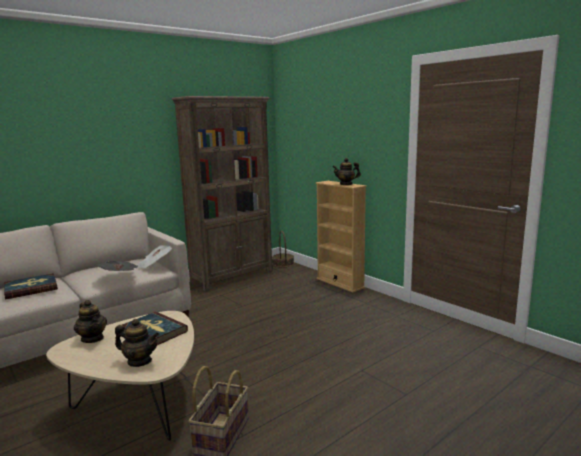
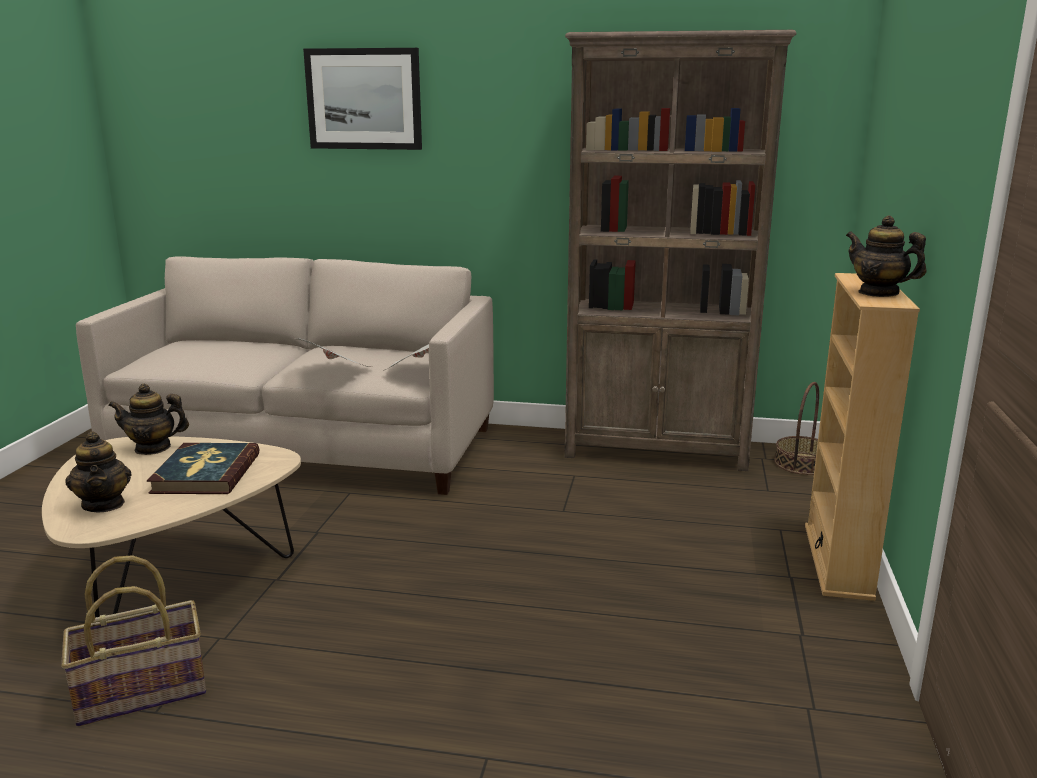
camera: 50 degrees right, 5 degrees up
(31, 288) = (232, 351): book -> none
(58, 130) = (364, 99): none -> picture
(93, 338) = (153, 448): teapot -> teapot turned 75 degrees clockwise

